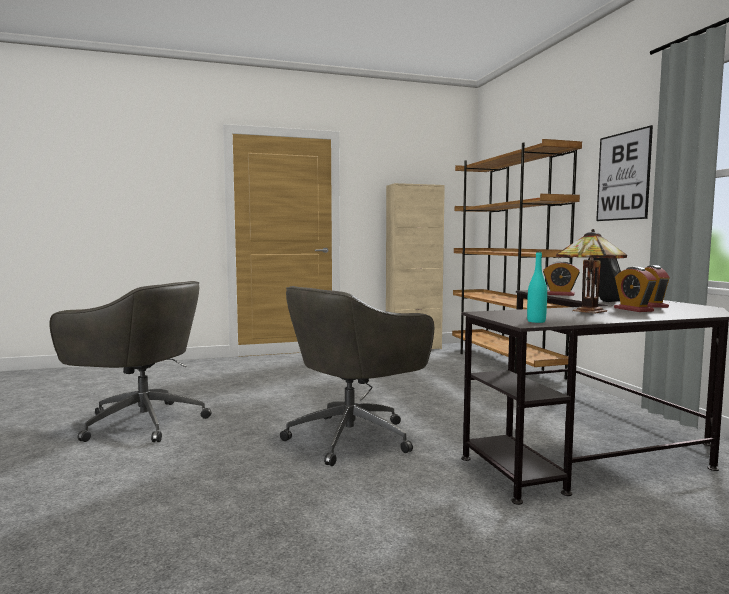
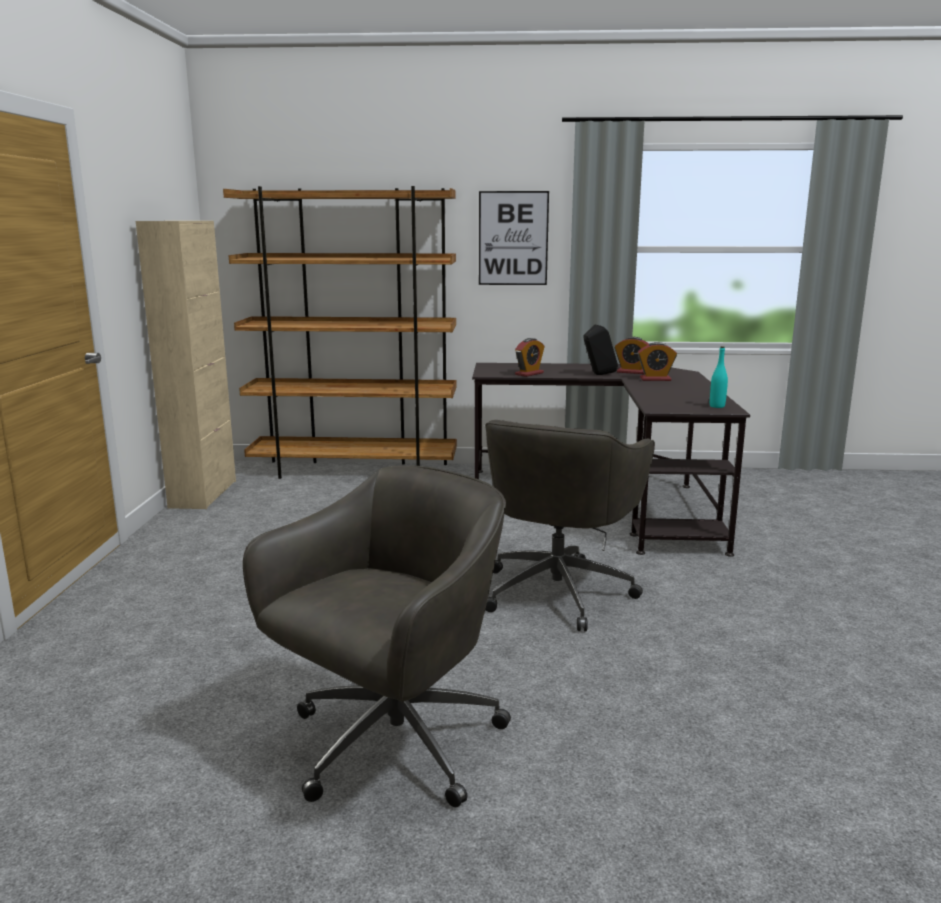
camera: 70 degrees left, 10 degrees up
(353, 437) = (558, 590): grey office chair -> grey office chair turned 45 degrees clockwise
(586, 311) = (661, 388): table lamp -> none

